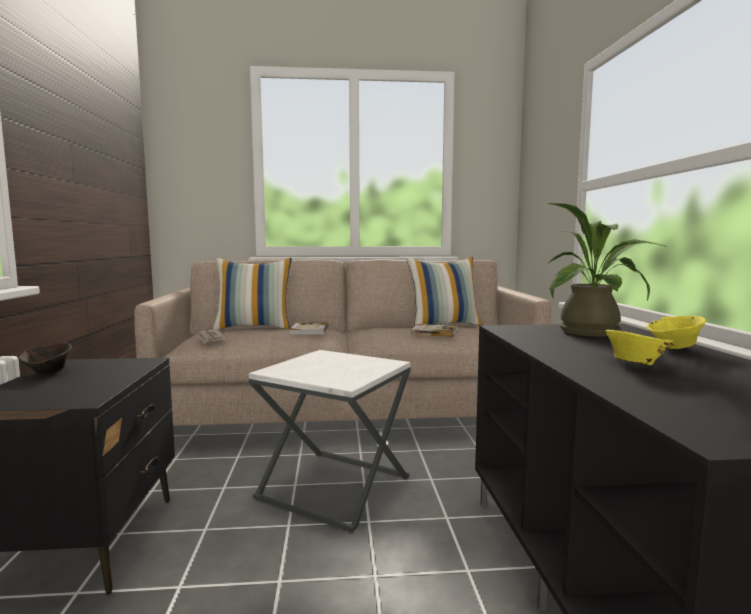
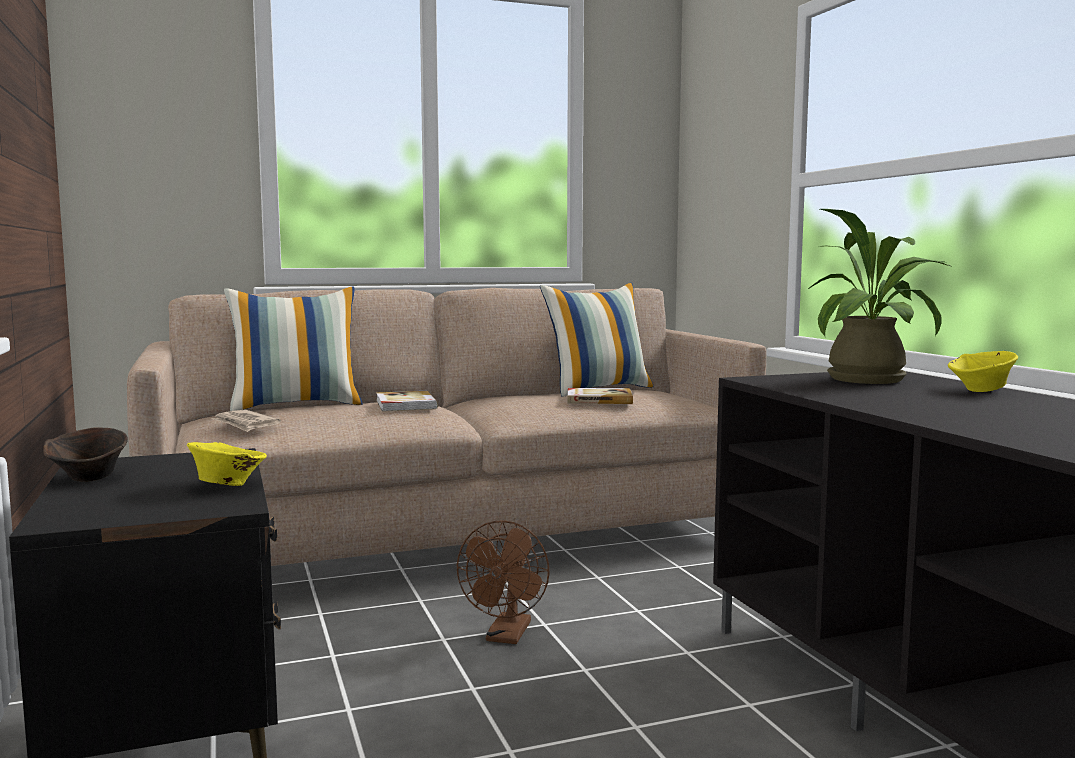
camera: 15 degrees left, 0 degrees up
(334, 488) = (507, 636): white side table -> brown fan
(635, 364) = (963, 408): yellow bowl -> yellow bowl (227, 485)

